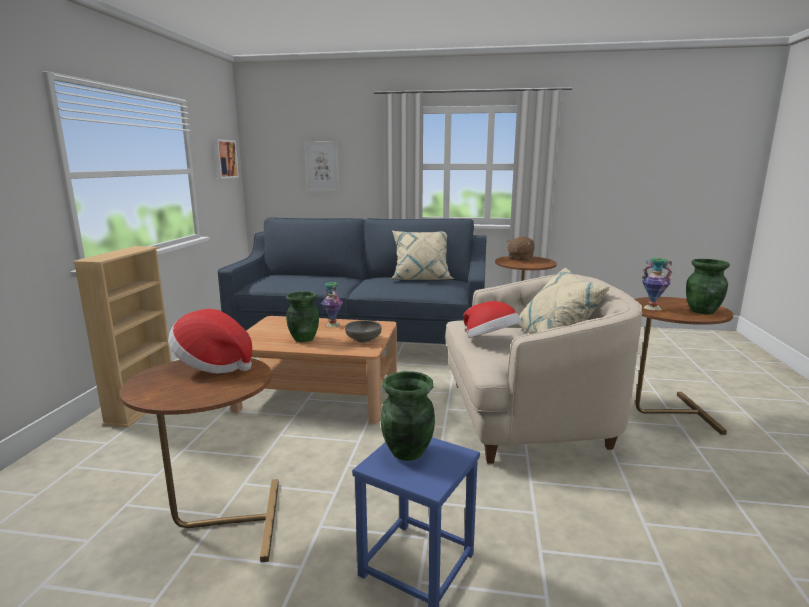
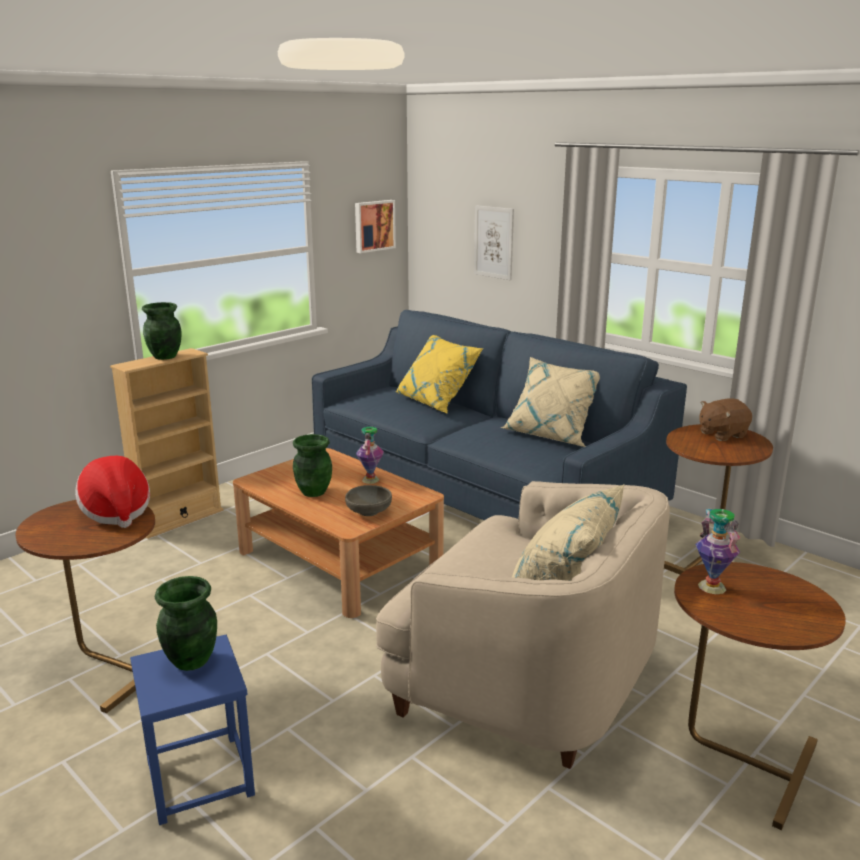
camera: 35 degrees right, 5 degrees up
(320, 276) = (437, 402): none -> yellow pillow
(490, 341) = (475, 561): hat -> none
(703, 311) = (782, 619): green vase -> green vase (165, 357)

